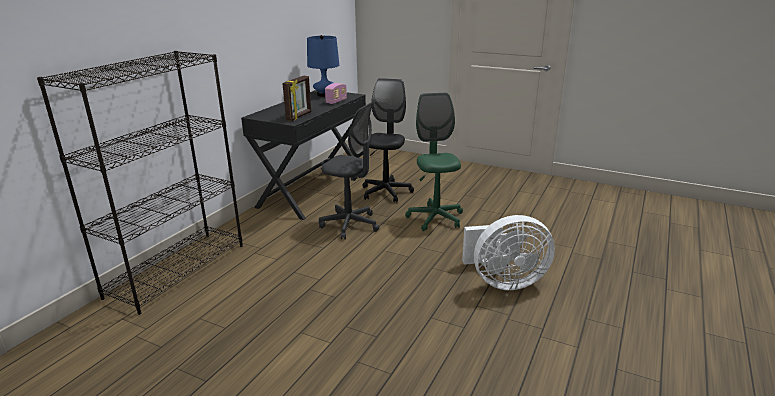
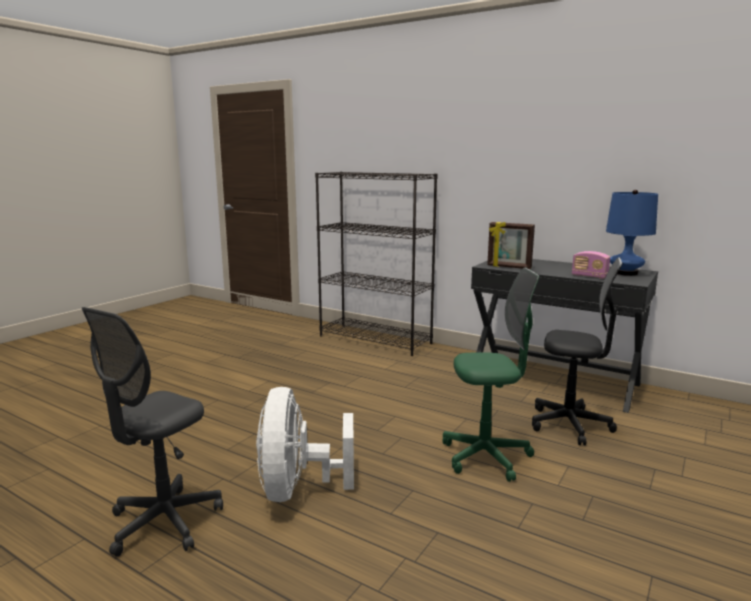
camera: 95 degrees right, 10 degrees down
(350, 225) = (459, 400): grey office chair -> grey office chair (164, 522)

